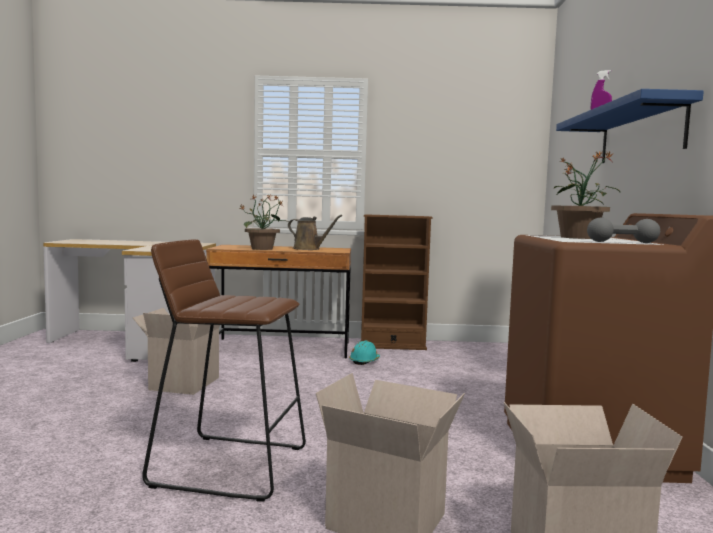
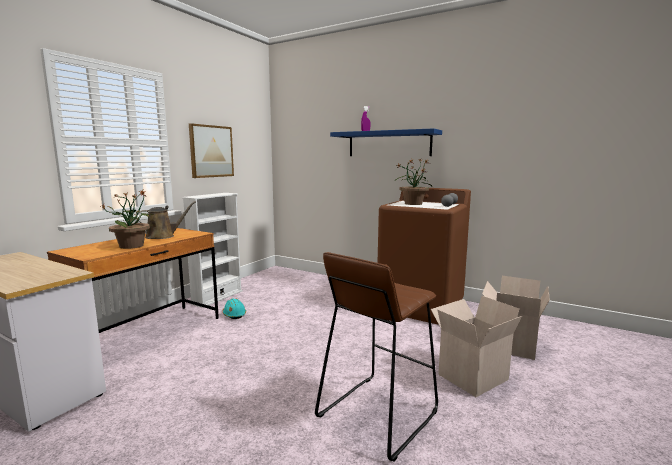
camera: 60 degrees left, 5 degrees up
(183, 383) = (170, 404): cardboard box -> none
(392, 346) = (217, 297): brown bookcase -> white bookcase
(428, 164) = (211, 151): none -> picture

